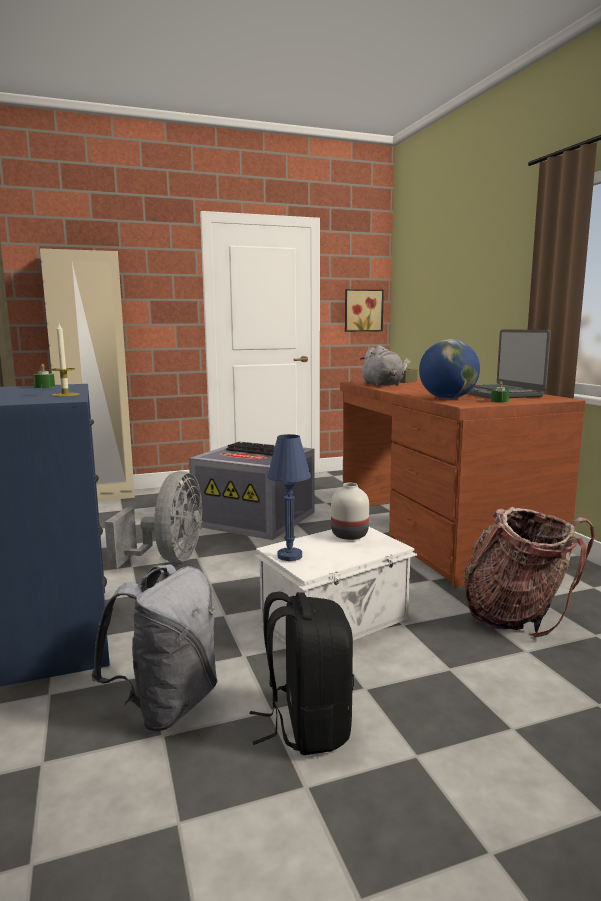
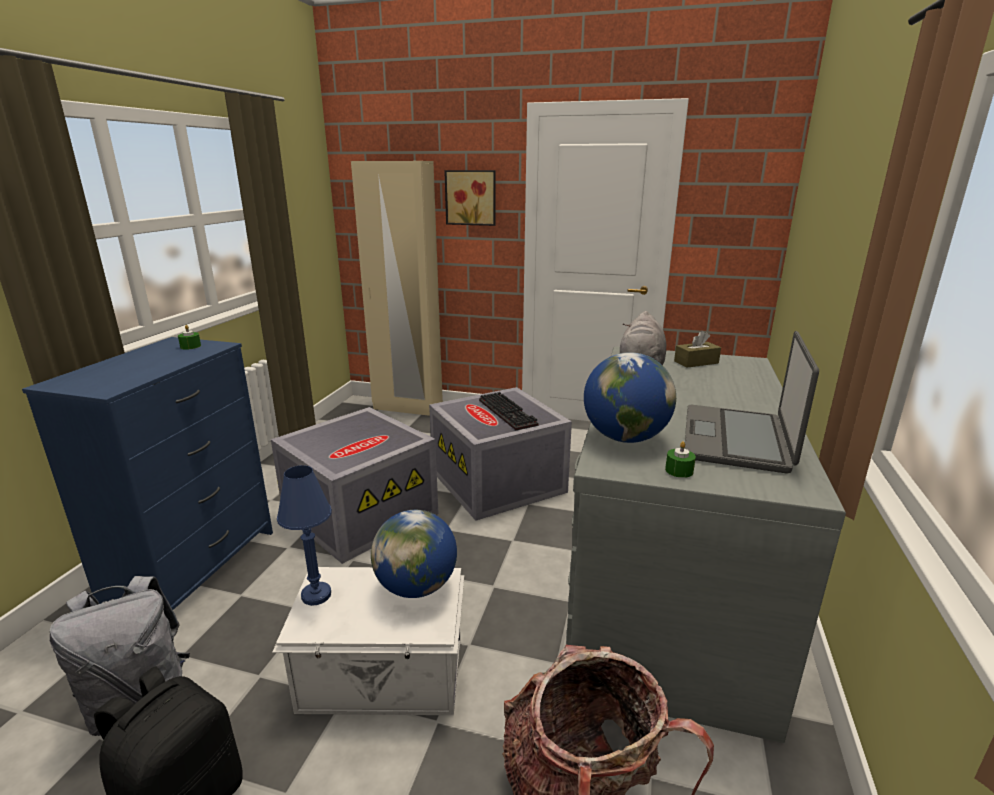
camera: 35 degrees right, 10 degrees up
(65, 395) = (142, 375): candle -> none
(169, 559) = (361, 512): grey fan -> grey storage box
(349, 535) = (416, 587): white vase -> globe
(362, 310) = (741, 229): picture -> picture (471, 197)
(438, 534) = (667, 587): brown desk -> grey desk

